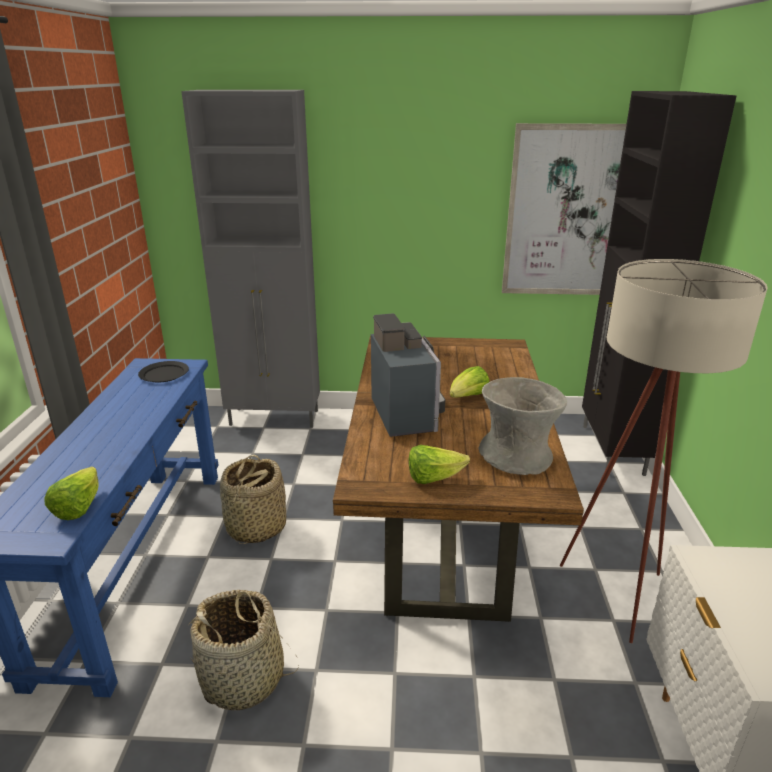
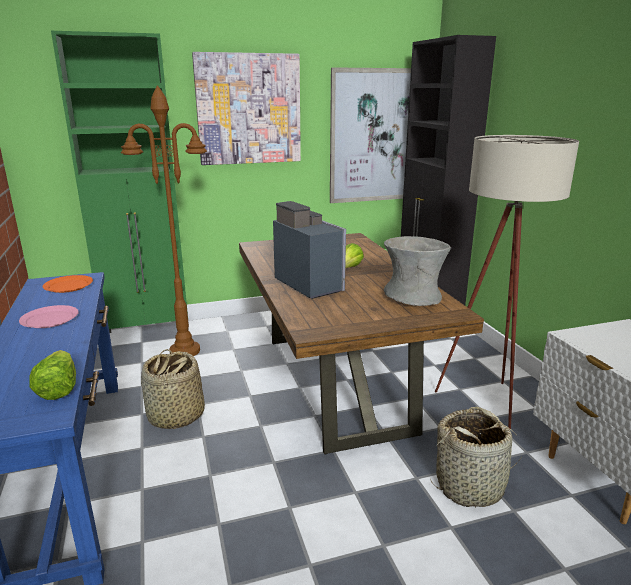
camera: 20 degrees left, 5 degrees down
(123, 416) = (50, 319): none -> pink plate
(164, 374) = (68, 286): black plate -> orange plate
(243, 679) = (228, 531): basket -> basket (470, 486)
(275, 418) = (149, 333): grey cabinet -> green cabinet
(302, 447) = (185, 351): none -> brown floor lamp
(406, 174) = (249, 109): none -> picture
(433, 478) = (364, 318): lettuce -> none

